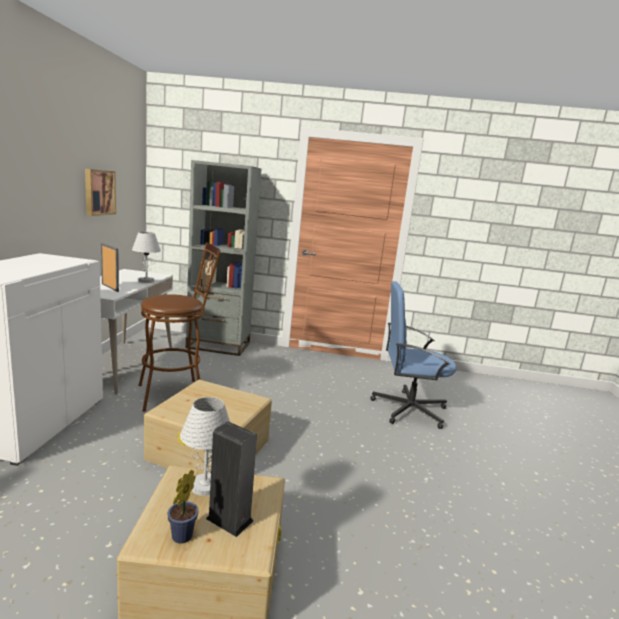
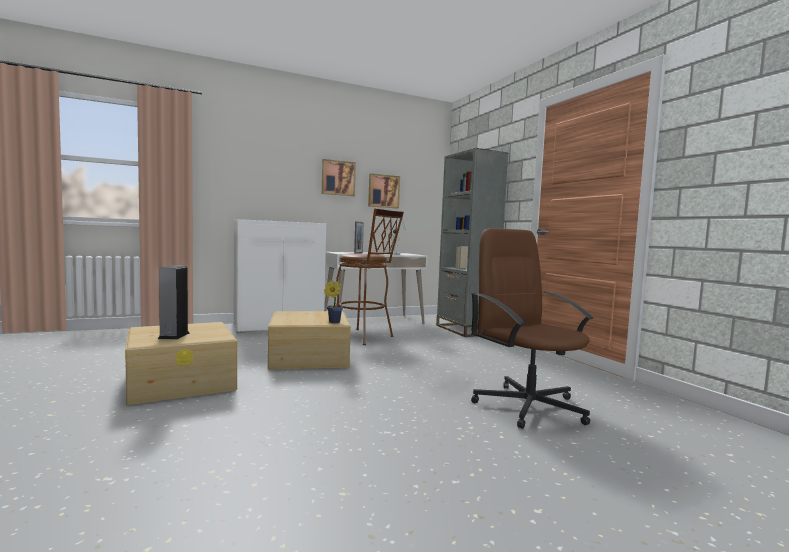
camera: 60 degrees right, 10 degrees down
(54, 177) = (338, 178): none -> picture
(180, 538) = (150, 331): potted plant -> potted plant (333, 322)
(205, 486) = (205, 328): white table lamp -> none
(408, 409) = (528, 406): blue office chair -> brown office chair

